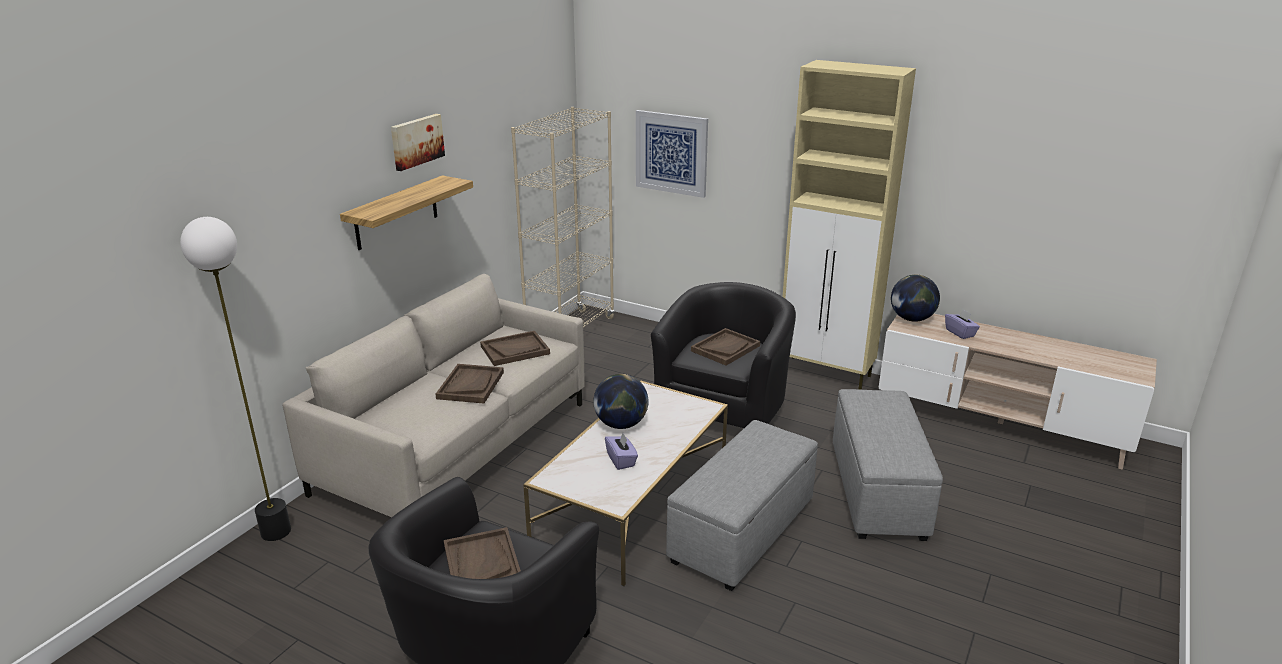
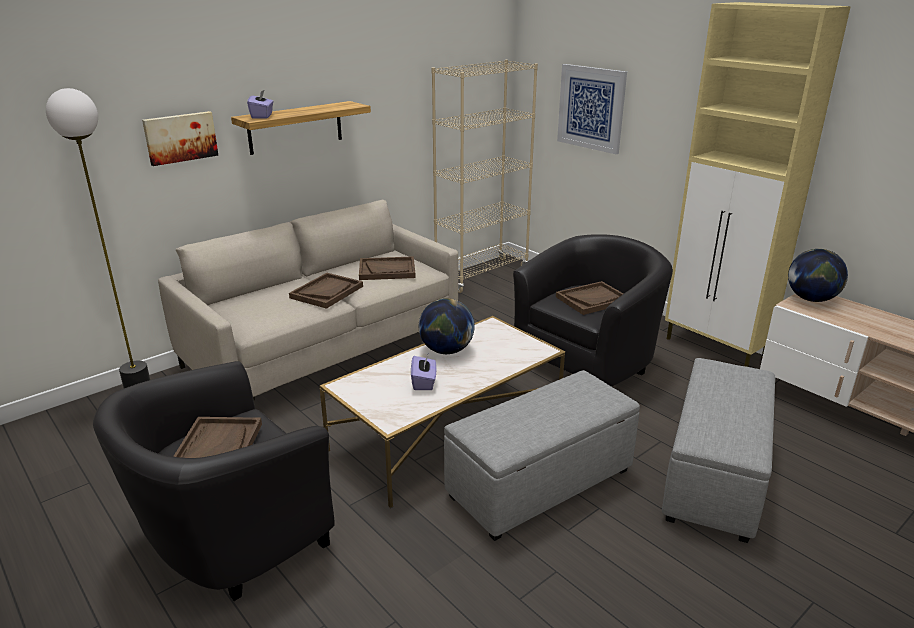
camera: 20 degrees right, 0 degrees up
(416, 141) = (322, 63): picture -> picture (180, 137)
(960, 333) = (864, 321): purple tissue box -> purple tissue box (262, 116)

